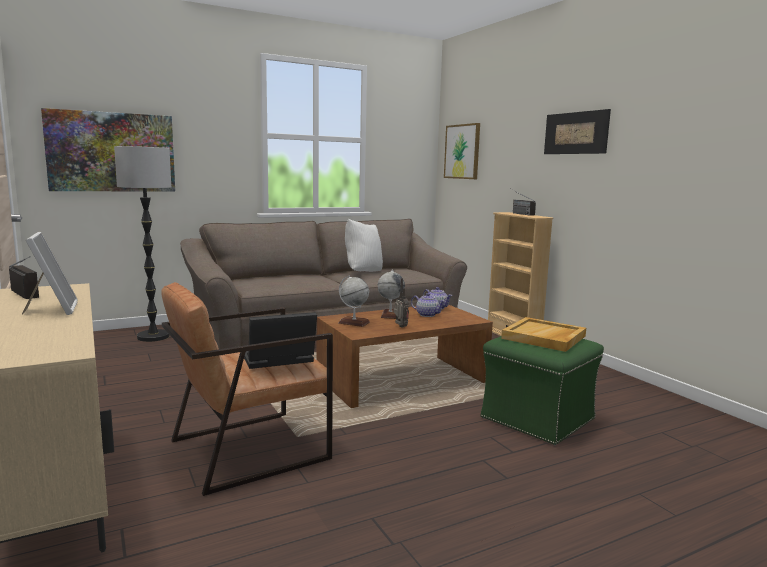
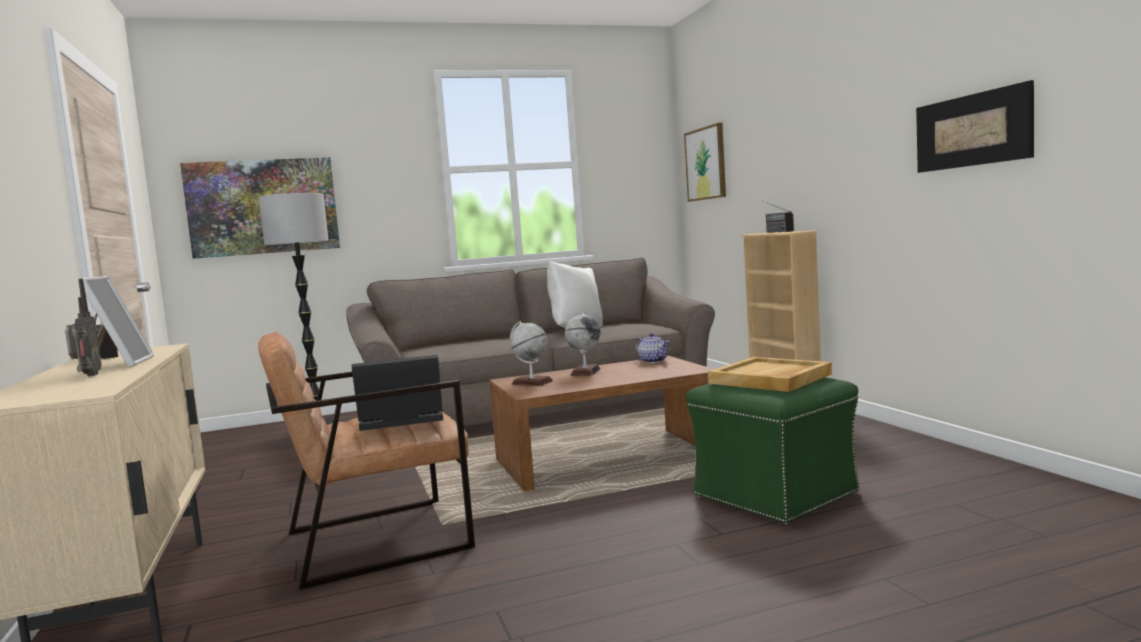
camera: 10 degrees right, 5 degrees down
(400, 327) = (589, 383): radio -> radio (87, 376)
(427, 315) = (635, 369): teapot -> none
(575, 133) = (832, 113): picture -> picture (971, 130)

